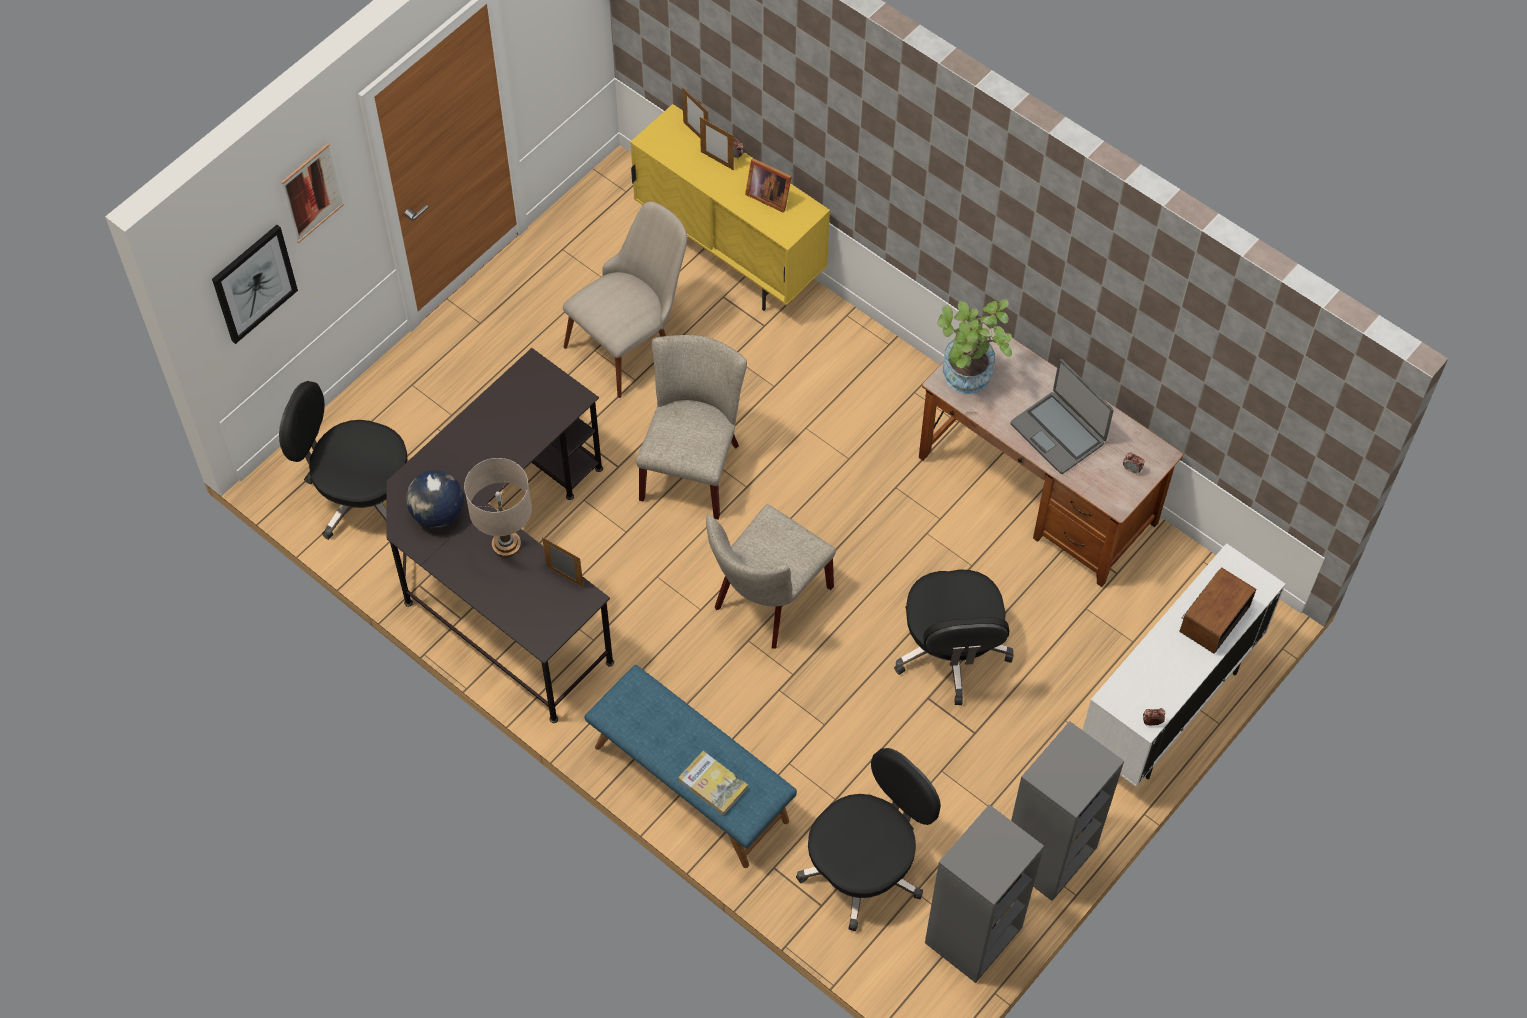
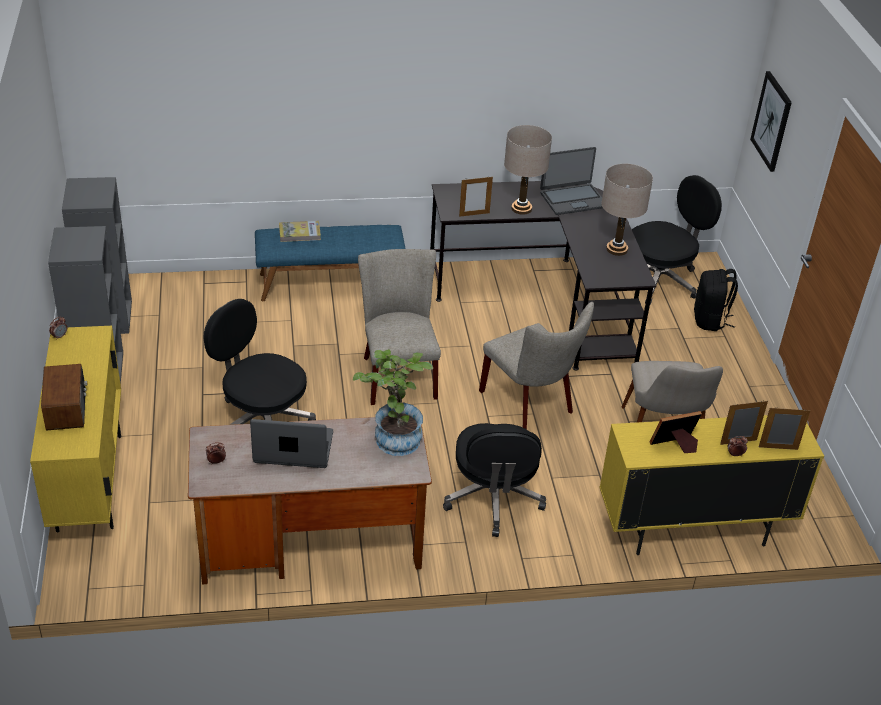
camera: 130 degrees right, 20 degrees down
(312, 193) = (805, 119): picture -> none
(395, 411) = (710, 320): none -> black backpack
(437, 513) = (572, 200): globe -> laptop
(498, 415) = (617, 249): none -> beige table lamp
(865, 867) = (198, 308): black office chair -> black office chair (493, 499)
(1166, 708) = (90, 482): white cabinet -> yellow cabinet

